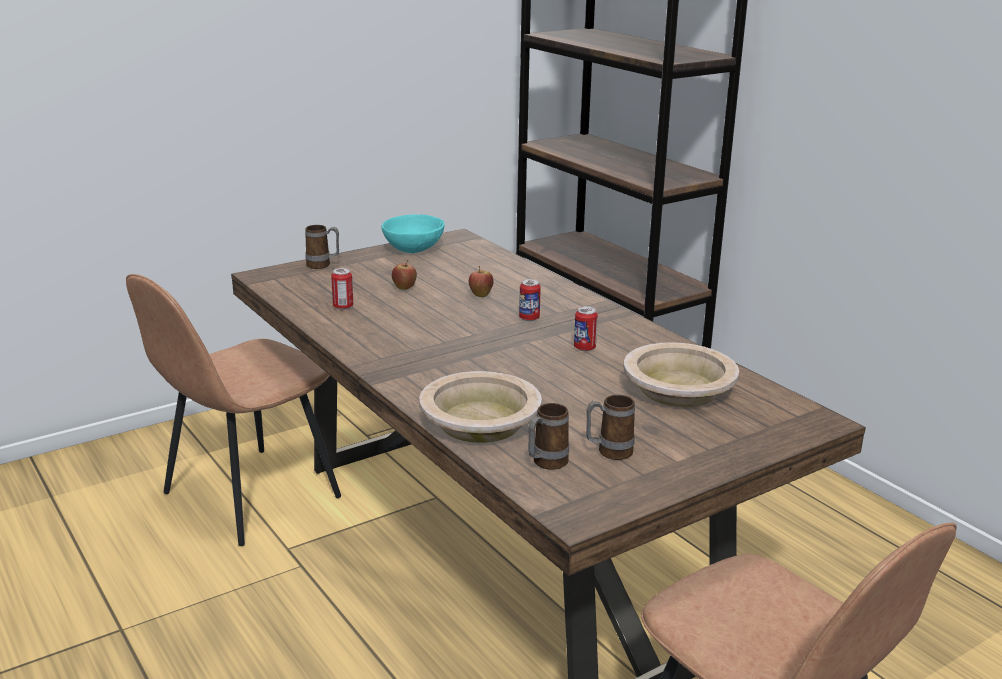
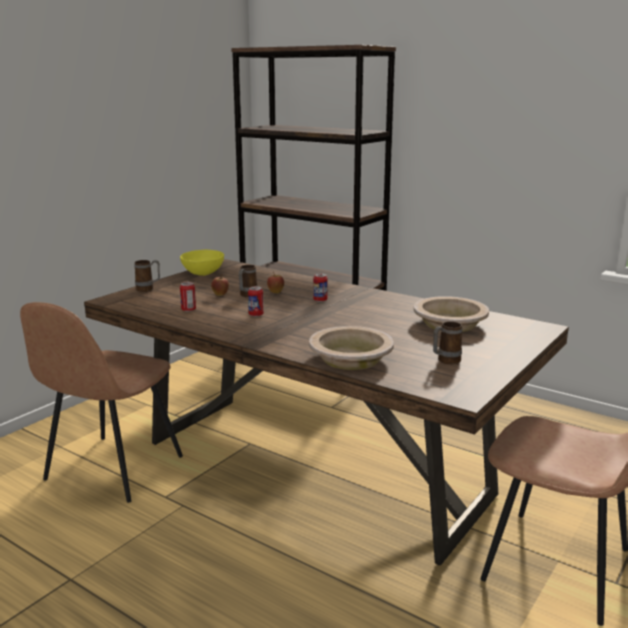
camera: 20 degrees left, 5 degrees down
(414, 249) = (203, 273): turquoise bowl -> yellow bowl
(545, 464) = (415, 373): mug -> mug (247, 296)
(584, 348) = (371, 311): can -> can (256, 315)

